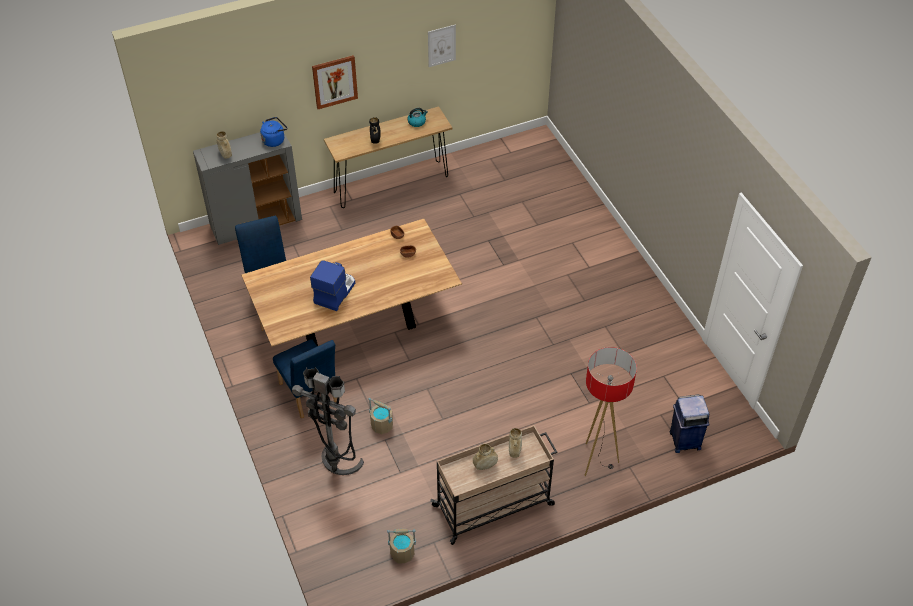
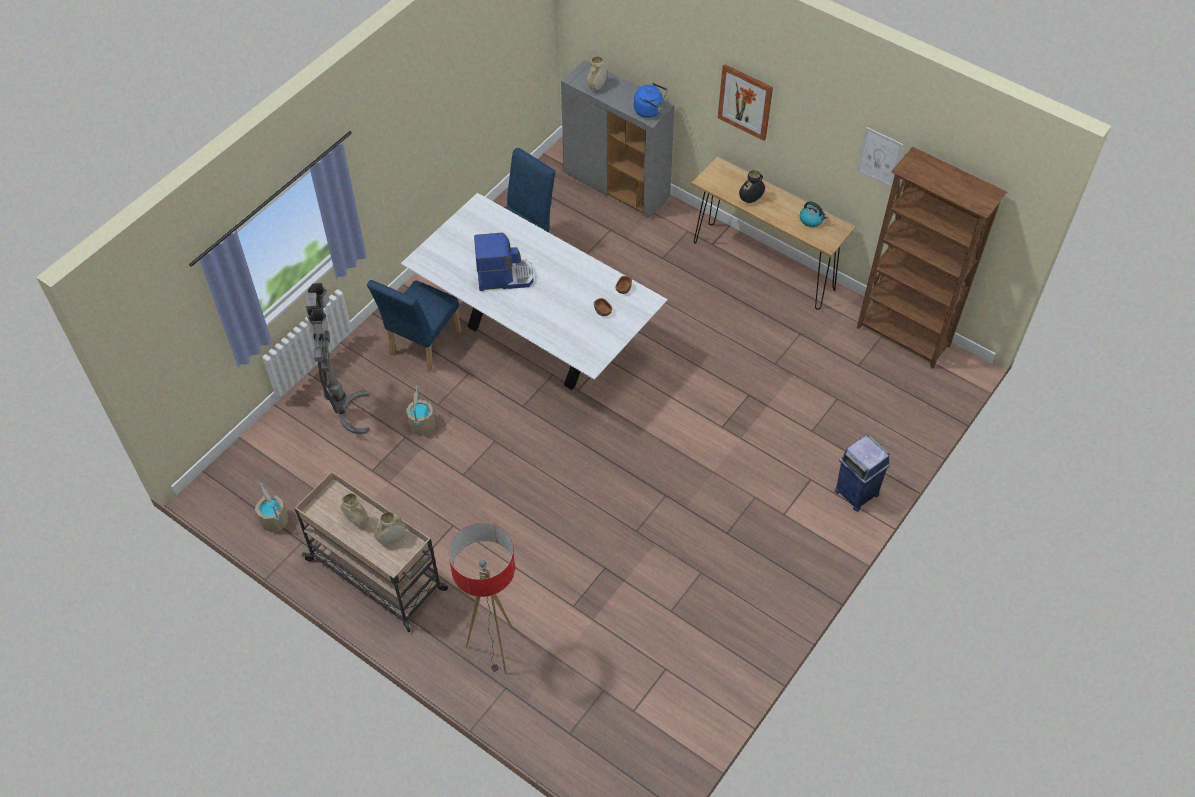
camera: 60 degrees right, 5 degrees up
(356, 327) = (536, 338): brown dining table -> white dining table
(499, 150) = (903, 337): none -> brown bookcase
(684, 440) = (580, 732): blue trash can -> blue trash can (856, 492)

